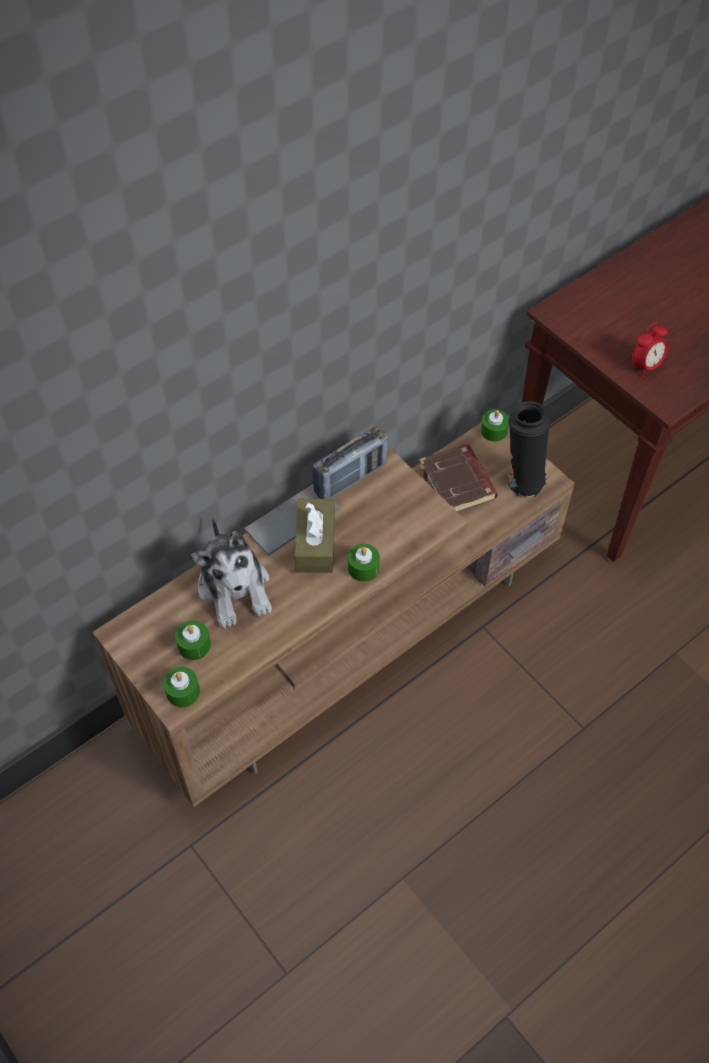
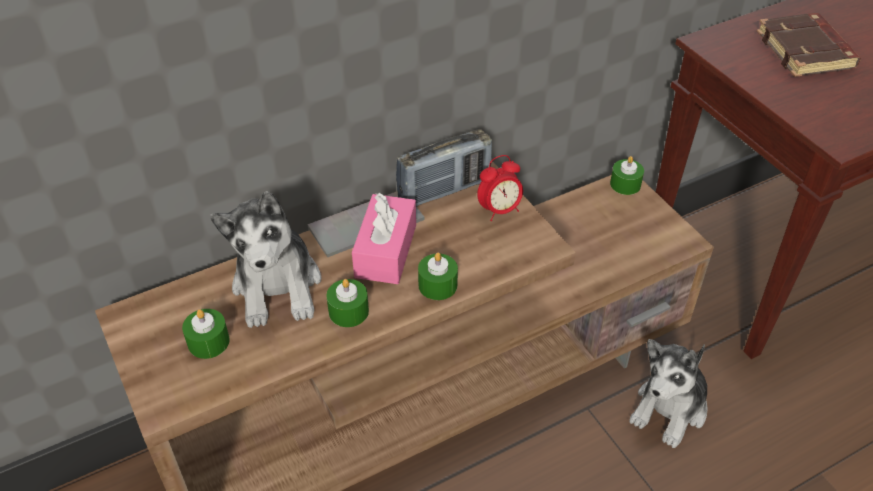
camera: 10 degrees right, 10 degrees down
(183, 692) = (176, 393): green candle -> green candle (348, 311)
(315, 543) = (386, 251): brown tissue box -> pink tissue box
(458, 483) = (576, 230): brown book -> brown book (806, 51)
(522, 479) = (651, 236): black vase -> none
(550, 617) = (670, 409): none -> plush toy
(646, 366) = (815, 102): alarm clock -> alarm clock (499, 210)

